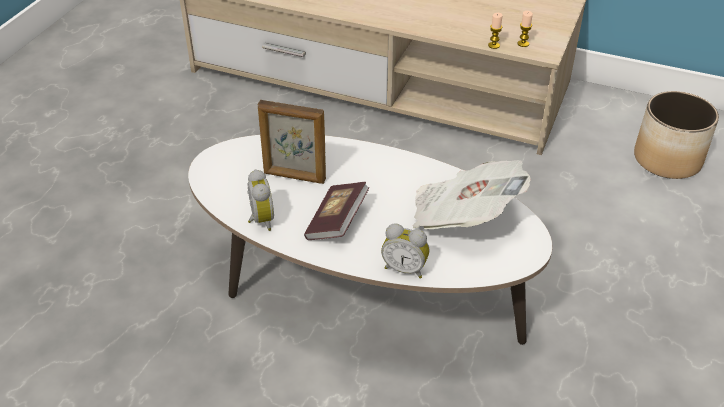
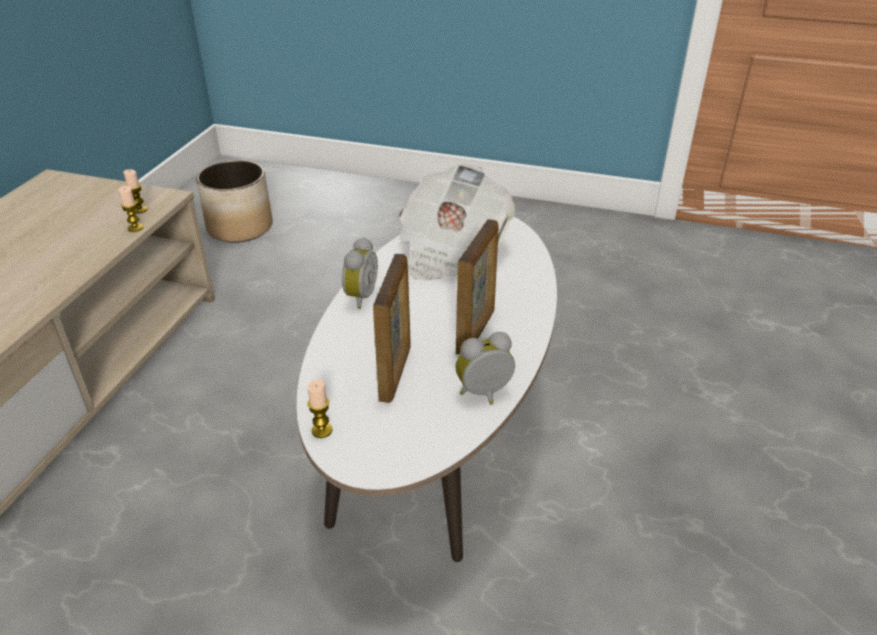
camera: 95 degrees left, 5 degrees down
(245, 144) = (322, 430): none -> candle
(337, 222) = (476, 332): book -> picture frame
(405, 268) = (535, 283): alarm clock -> alarm clock (359, 297)

